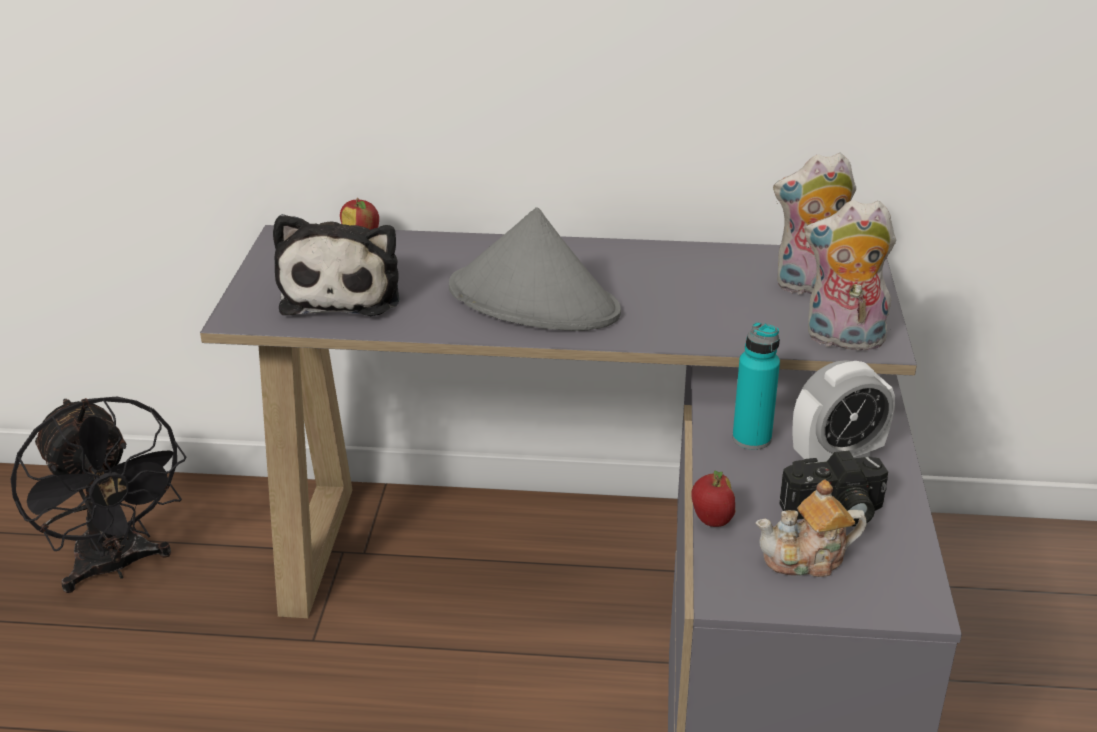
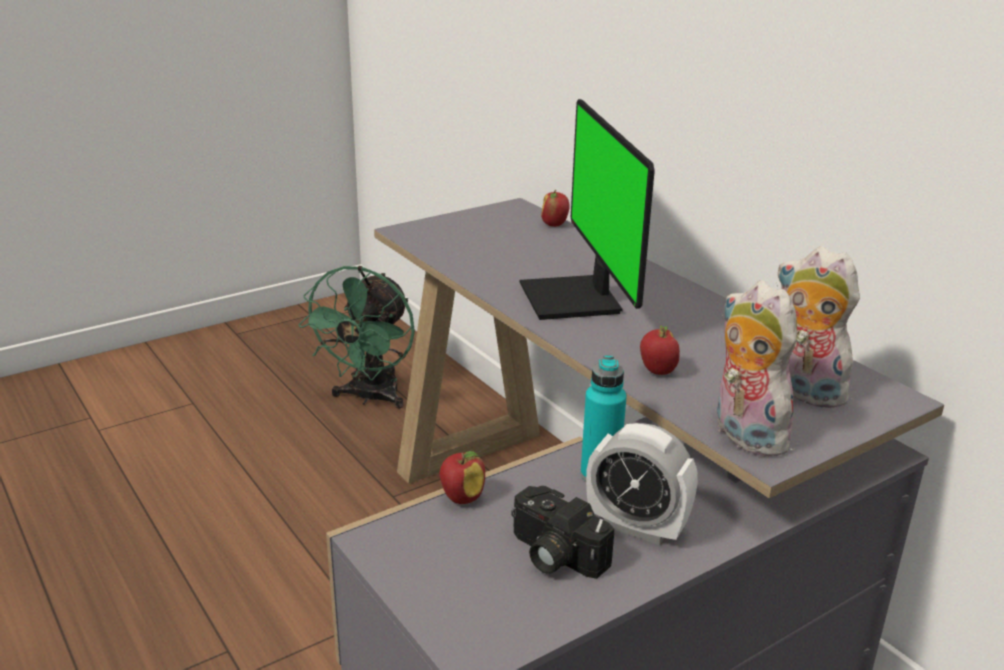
camera: 50 degrees right, 5 degrees down
(115, 567) = (369, 398): black fan -> green fan
(343, 292) = (481, 244): plush toy -> none
(534, 301) = (575, 299): grey hat -> monitor
(709, 327) = (657, 371): none -> apple
(807, 559) = (468, 564): teapot -> none

